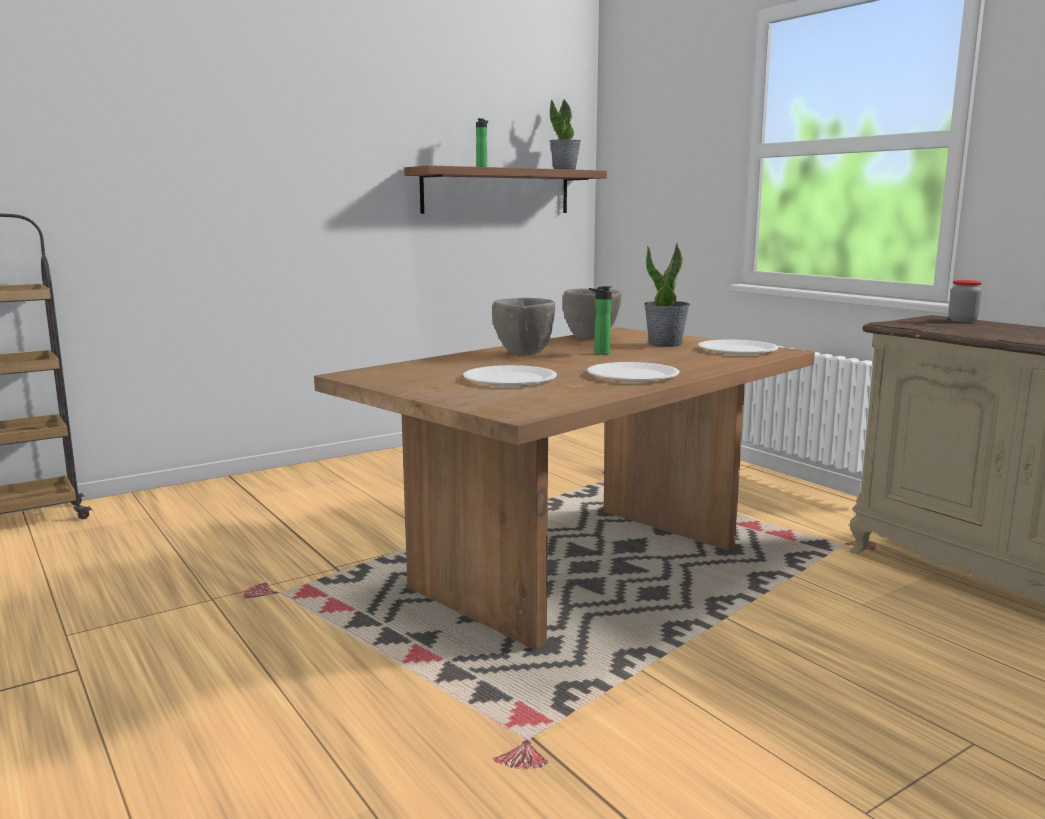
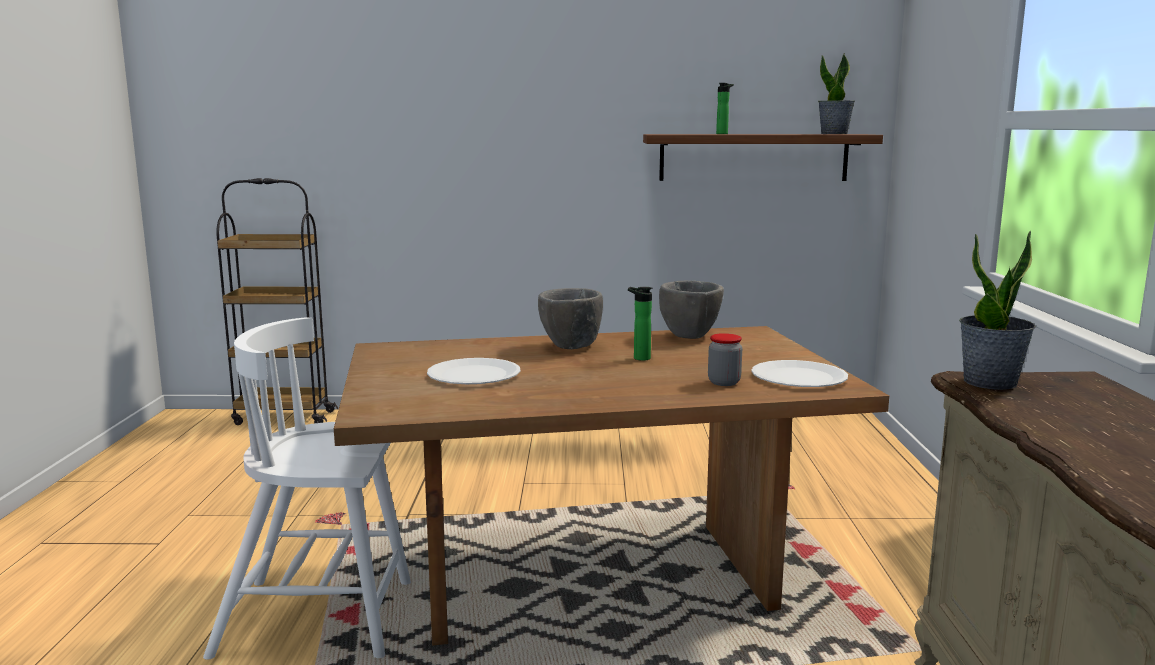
camera: 35 degrees right, 0 degrees up
(395, 666) = (320, 617): none -> white chair
(633, 375) = (588, 391): white plate -> none
(665, 344) = (742, 356): potted plant -> potted plant (990, 382)
(962, 321) = (1096, 389): jar -> jar (724, 382)

